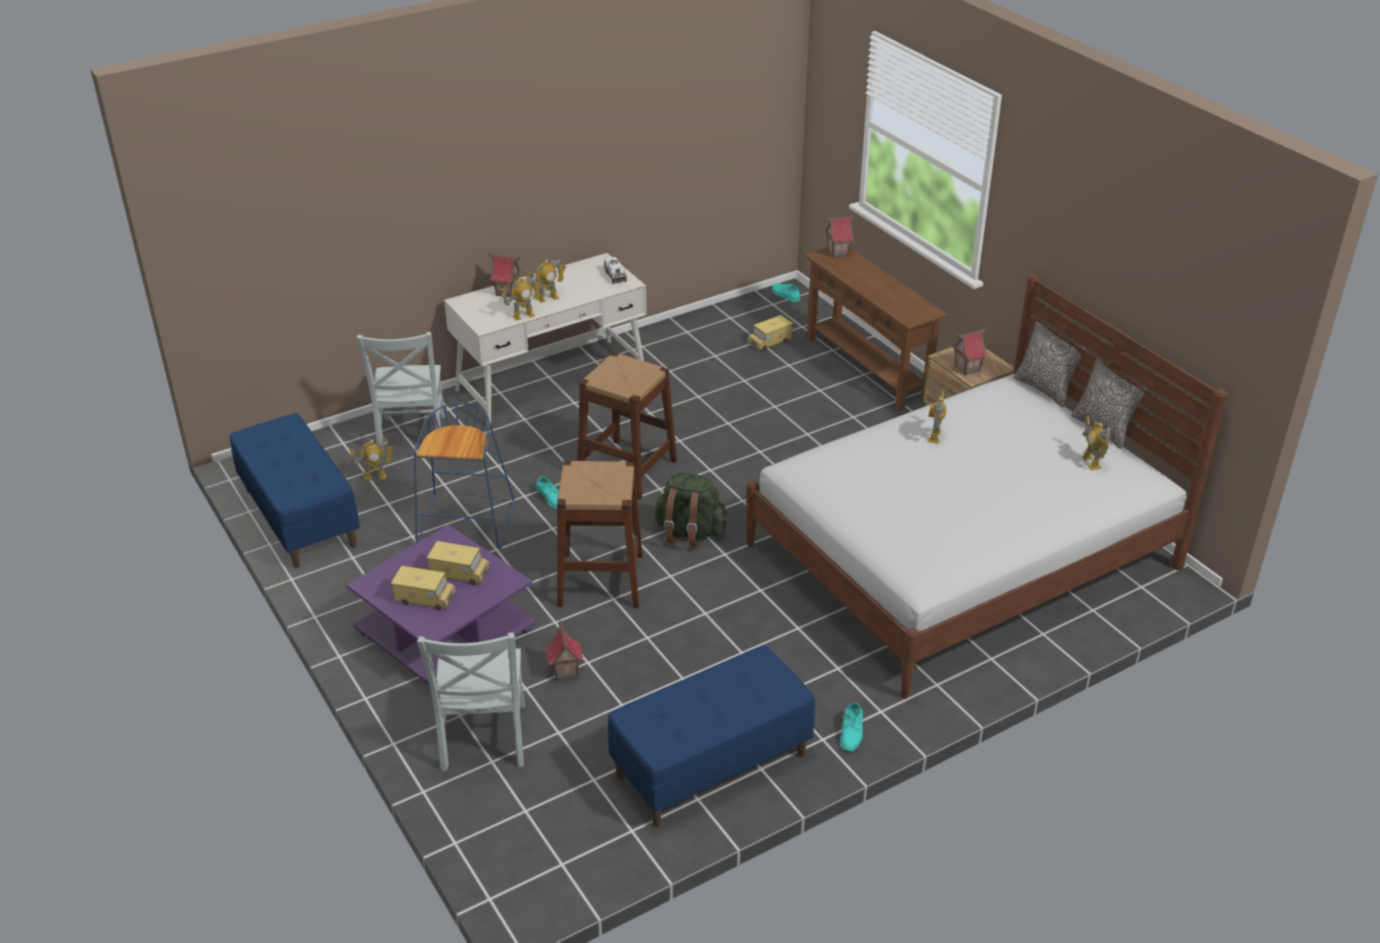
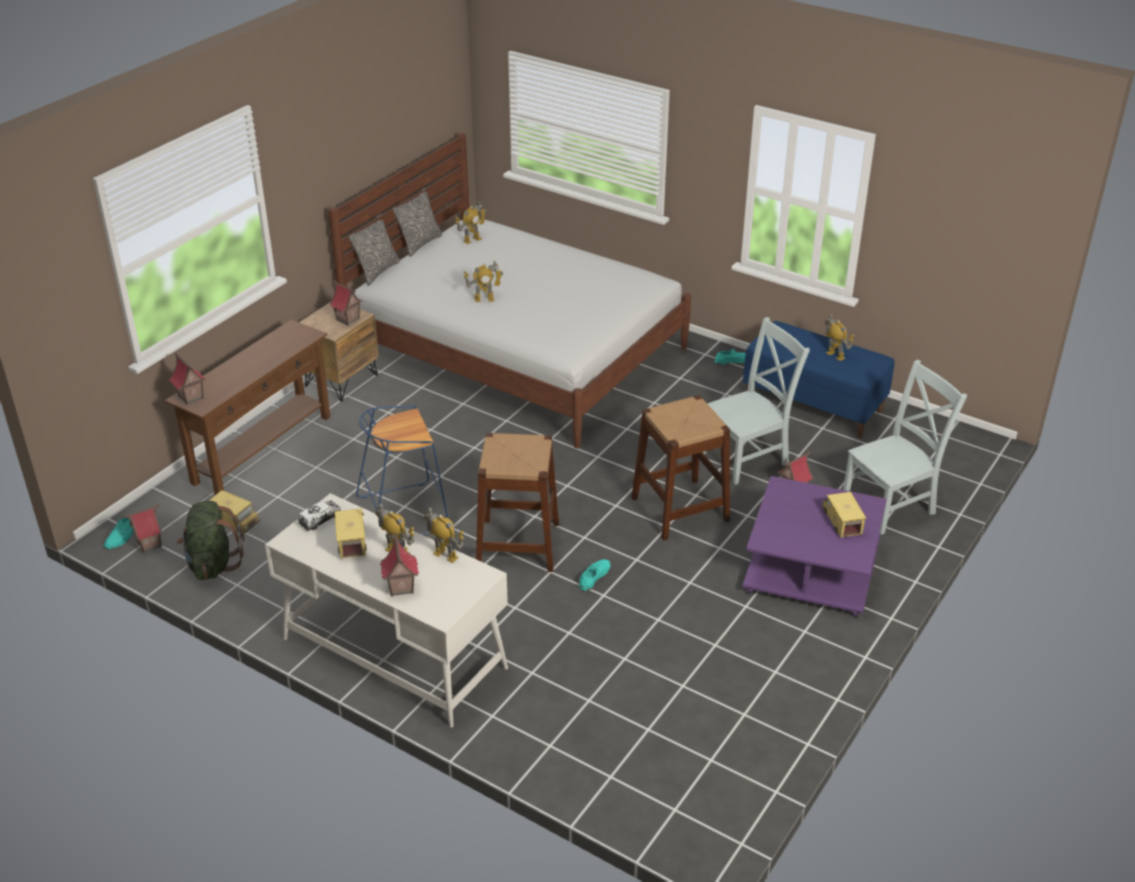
camera: 115 degrees left, 0 degrees up
(299, 517) = (753, 743): blue bench -> none
(375, 477) = (649, 716): toy robot -> toy robot (835, 355)
(412, 437) = (564, 721): grey chair -> grey chair (747, 457)
(460, 573) = (797, 515): toy truck -> toy truck (351, 541)
(467, 526) = (673, 614): blue stool -> blue stool (404, 512)
(689, 533) = (584, 481): green backpack -> green backpack (212, 564)
(766, 303) = (149, 544): none -> toy house

